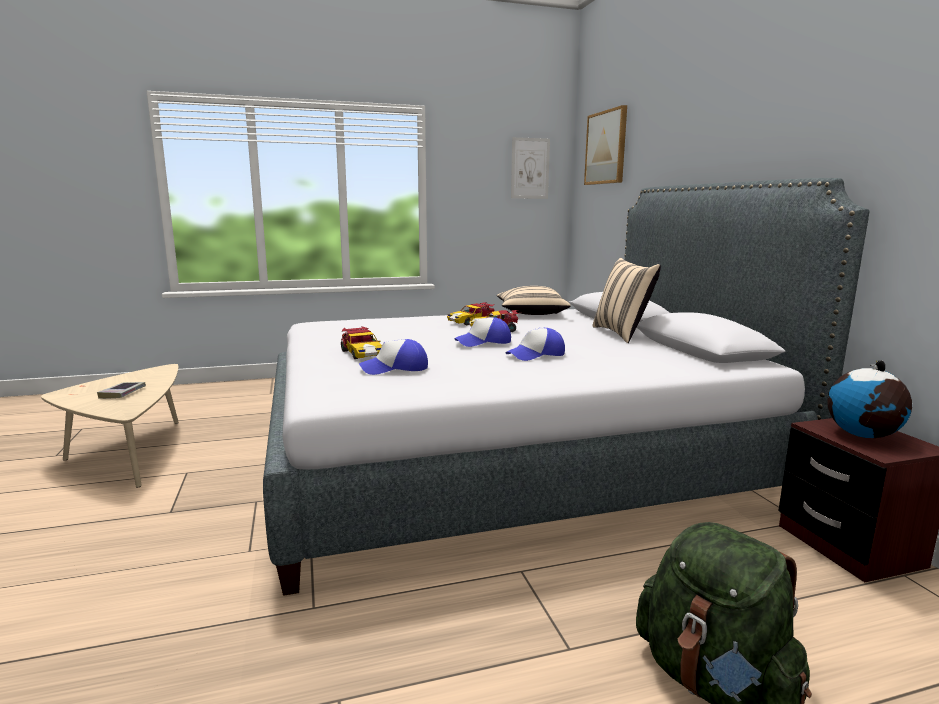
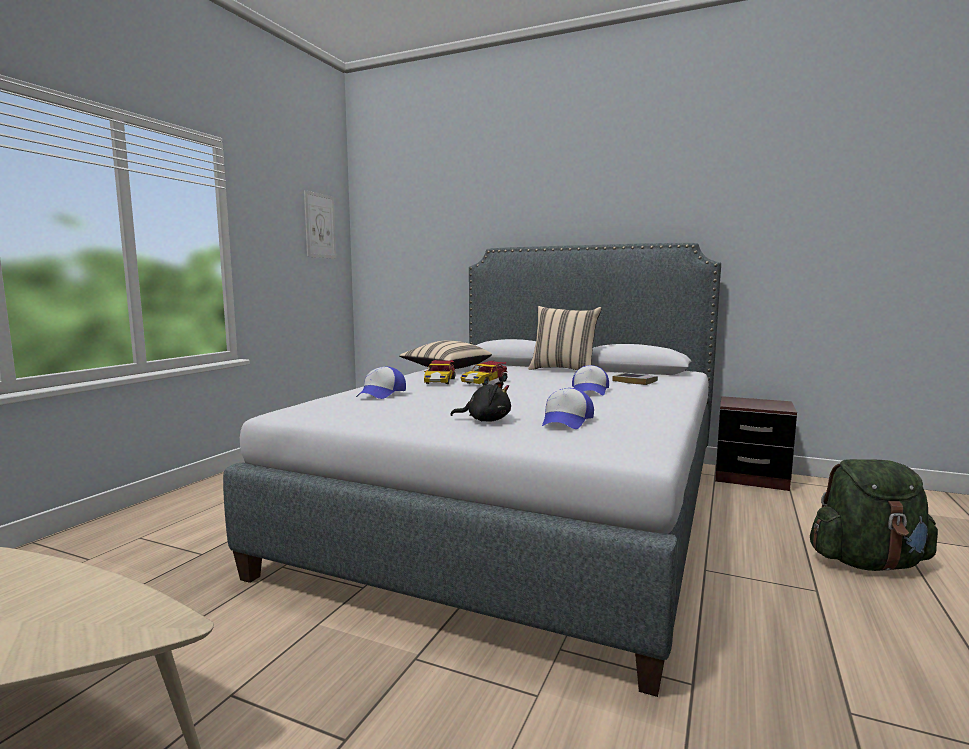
camera: 50 degrees left, 5 degrees down
(122, 393) = (46, 614): book -> book (634, 382)
(362, 354) = (485, 420): toy car -> black plush toy
(483, 342) = (525, 391): cap -> cap (381, 394)
(606, 147) = (409, 211): picture -> none
(863, 435) = (755, 403): globe -> none

